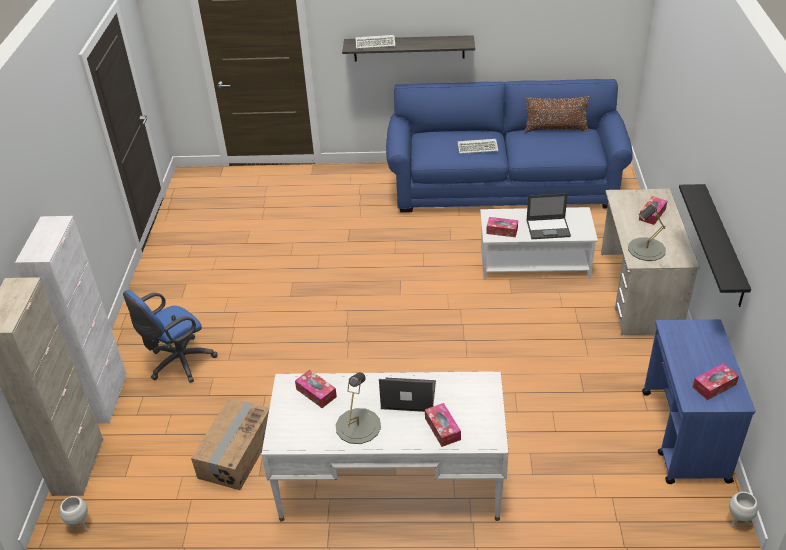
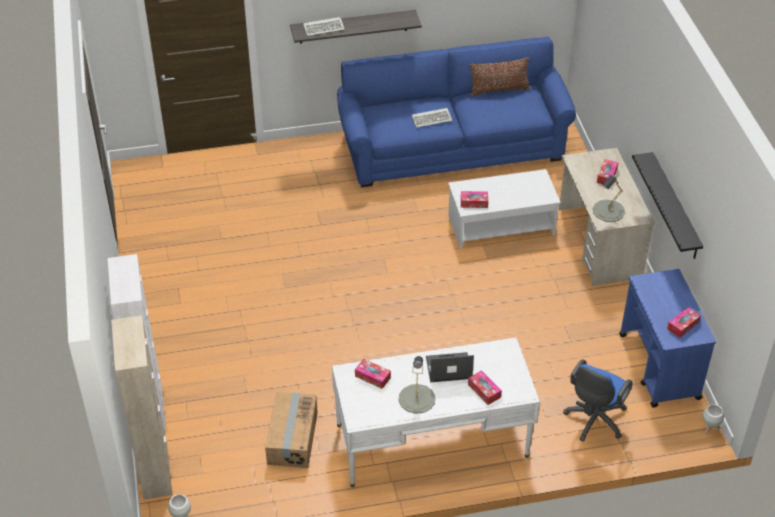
camera: 15 degrees left, 5 degrees up
(178, 363) = (205, 367): blue office chair -> blue office chair (593, 421)
(548, 228) = (515, 195): laptop -> none

